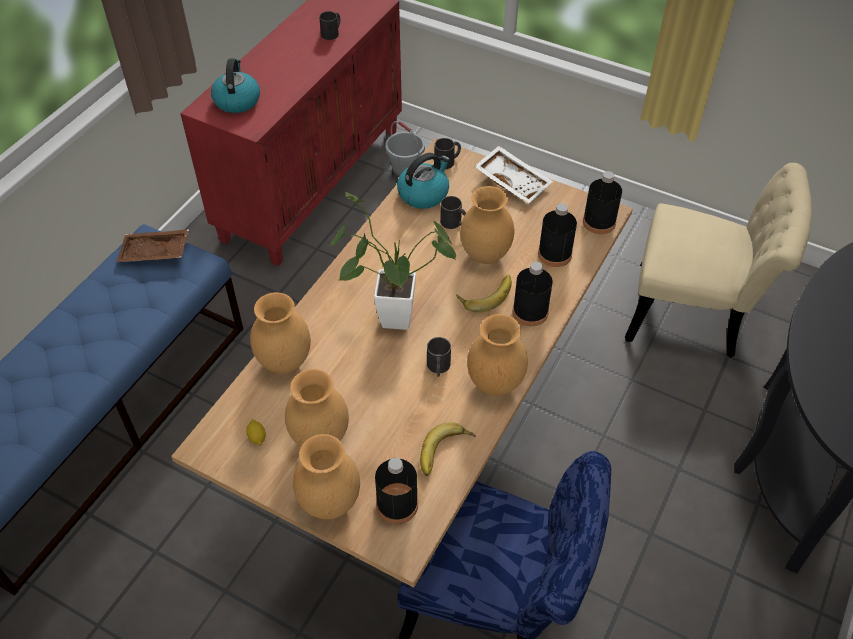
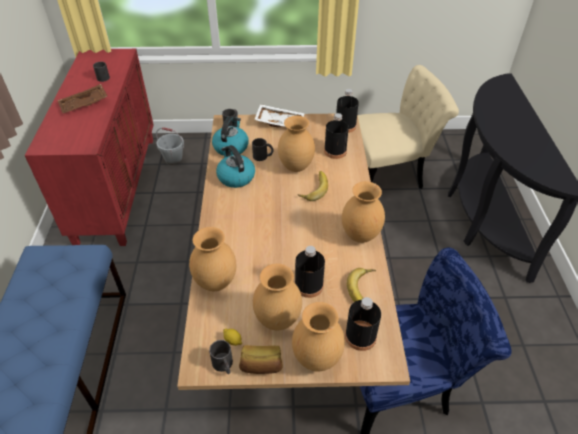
camera: 30 degrees left, 5 degrees down
(155, 253) = (49, 261): brown tray -> brown tray (84, 105)
(237, 100) = (63, 134): kettle -> kettle (235, 177)
(266, 480) = (261, 366): none -> bread
(388, 318) = (264, 226): potted plant -> none
(438, 368) = (319, 241): black mug -> black mug (224, 365)
(530, 312) = (347, 187): black bottle -> black bottle (309, 285)

